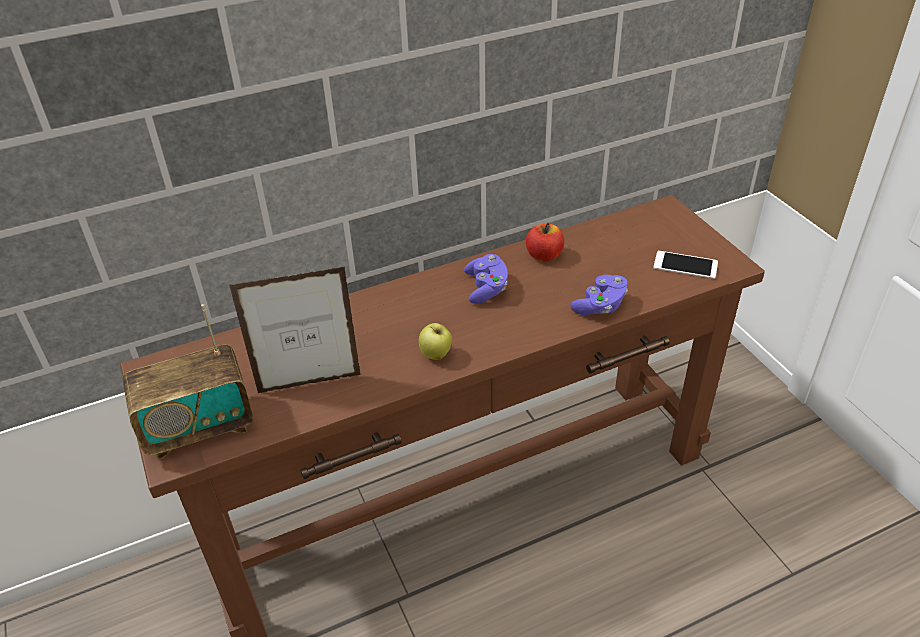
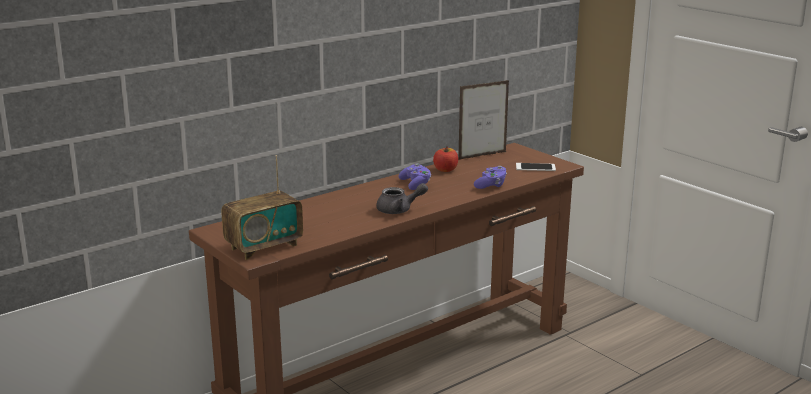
camera: 15 degrees left, 20 degrees down
(310, 384) = (325, 226): picture frame -> picture frame (482, 156)
(436, 355) = (399, 210): apple -> grey teapot

